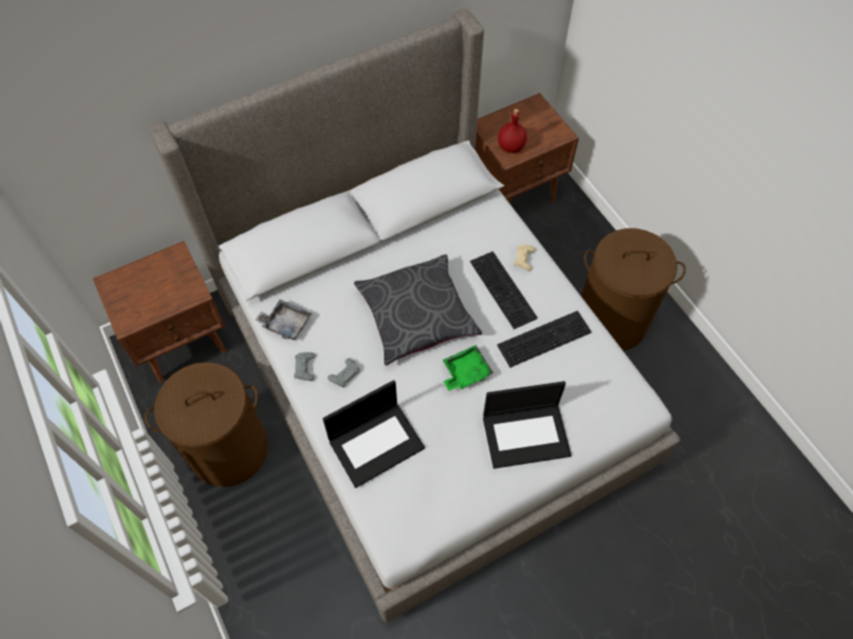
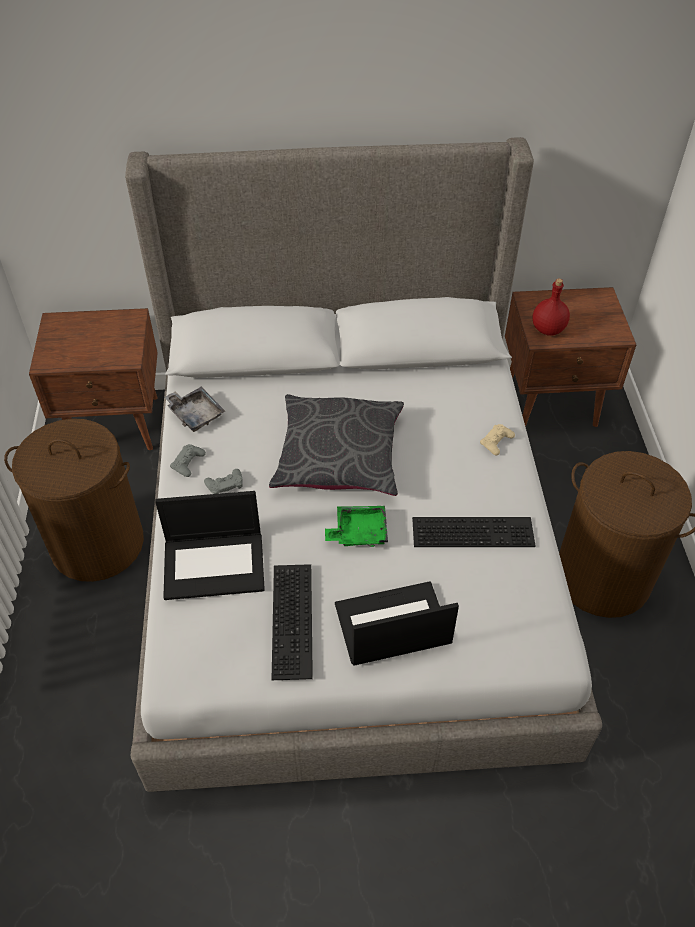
camera: 25 degrees right, 10 degrees down
(505, 289) = (455, 464): keyboard -> keyboard (294, 621)
(526, 434) = (391, 625): laptop -> laptop turned 150 degrees clockwise

